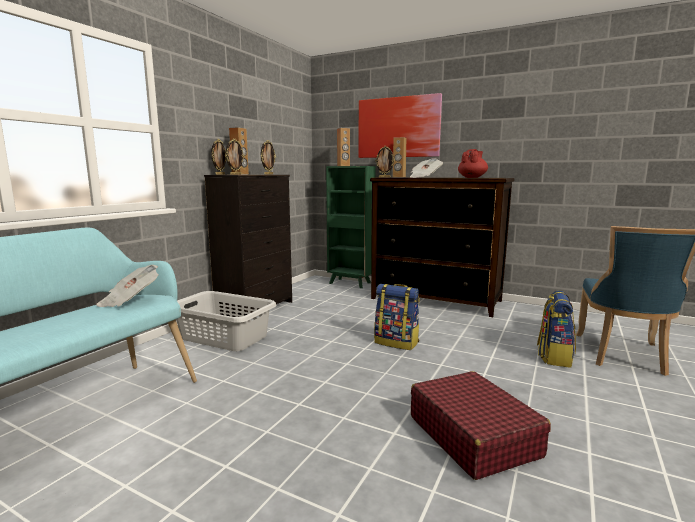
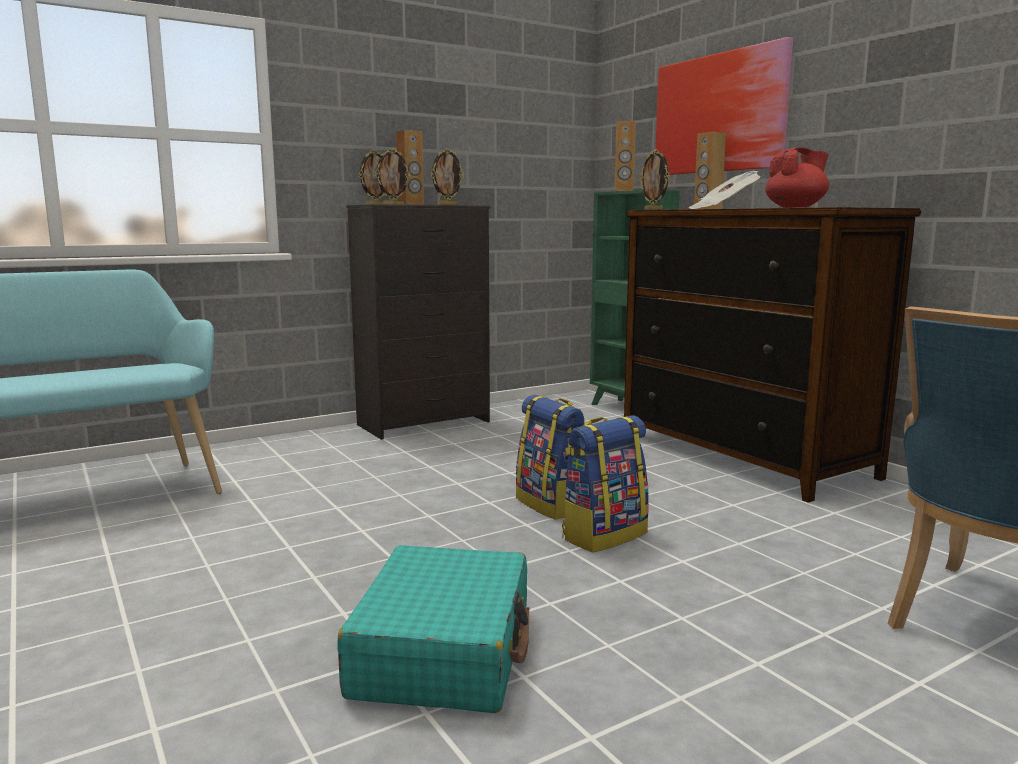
camera: 30 degrees right, 0 degrees up
(130, 301) = (143, 366): newspaper -> none
(224, 337) = (330, 450): grey laundry basket -> none
(473, 435) = (444, 651): red suitcase -> turquoise suitcase
(554, 357) = (815, 590): backpack -> backpack (604, 535)

